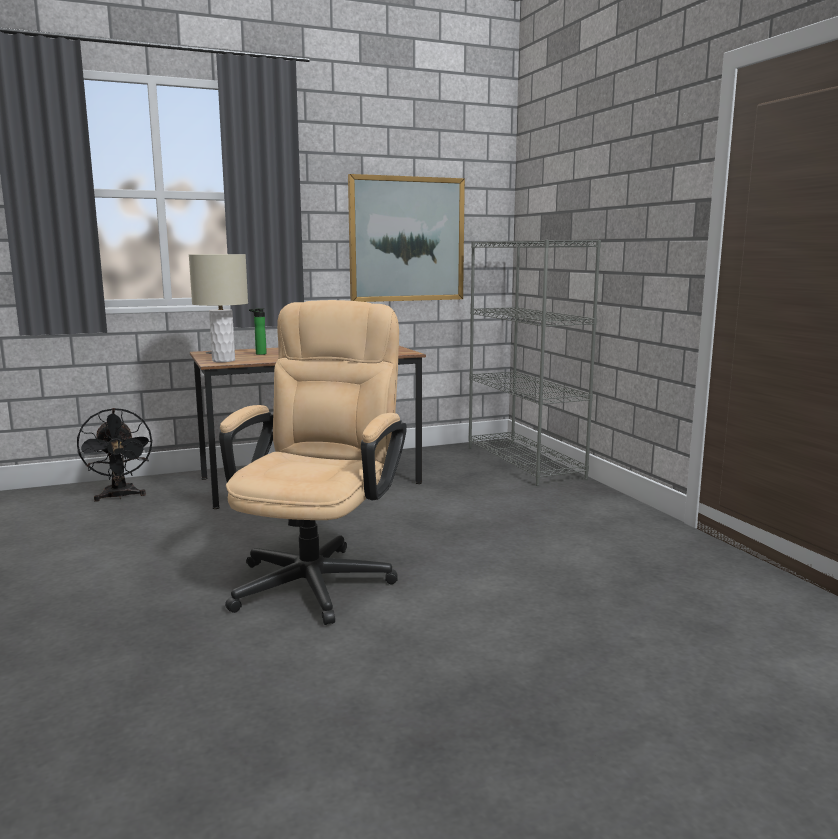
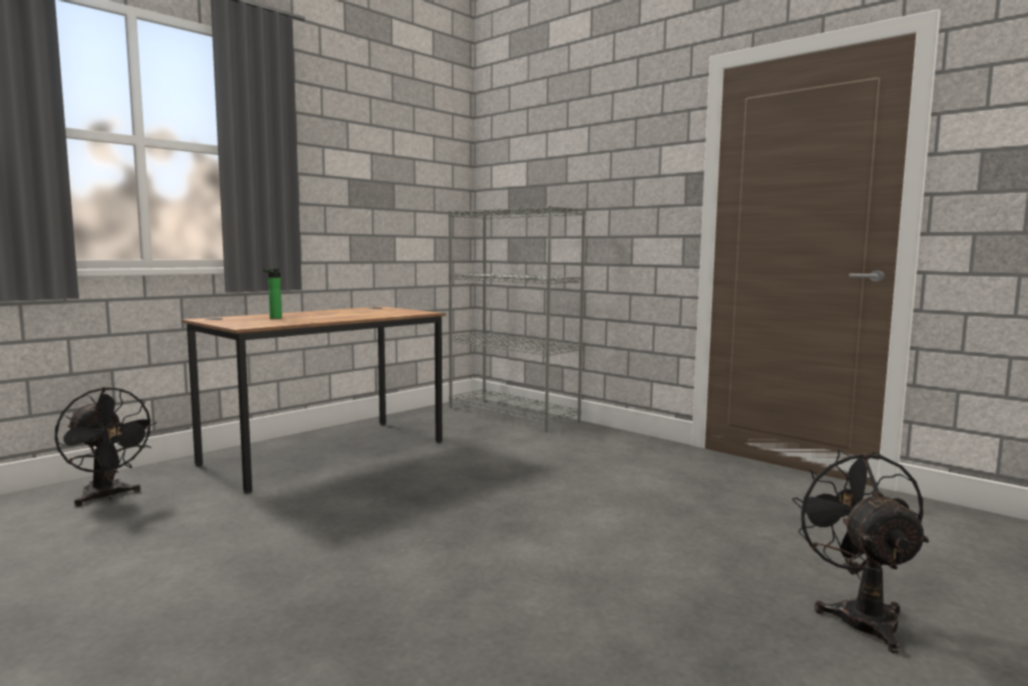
camera: 25 degrees left, 5 degrees down
(223, 360) = (248, 324): beige table lamp -> none
(319, 576) = (442, 539): beige office chair -> none
(406, 239) = (388, 207): picture -> none
(631, 738) = (859, 615): none -> black fan

